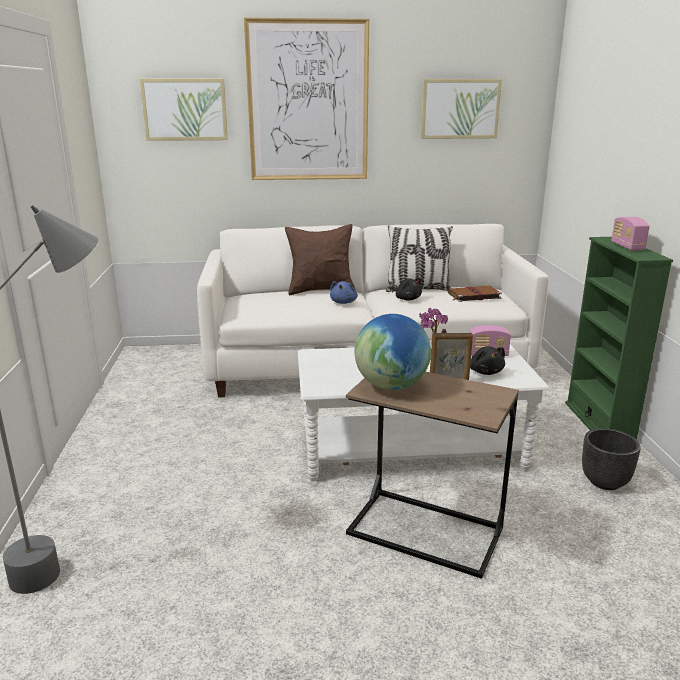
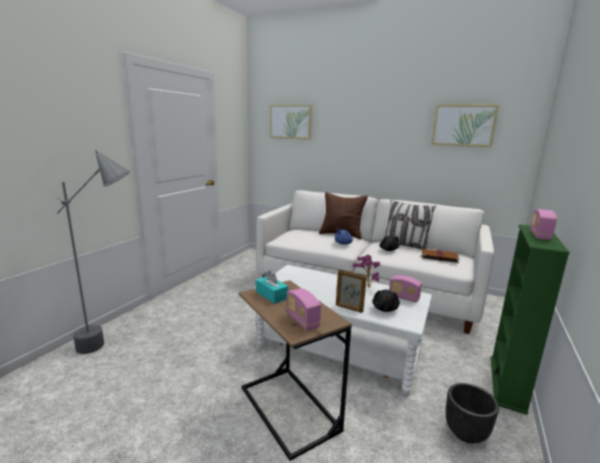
camera: 30 degrees right, 5 degrees down
(308, 102) = (358, 118): picture -> none
(391, 386) = (271, 295): globe -> turquoise tissue box
(469, 402) = (302, 321): none -> radio

